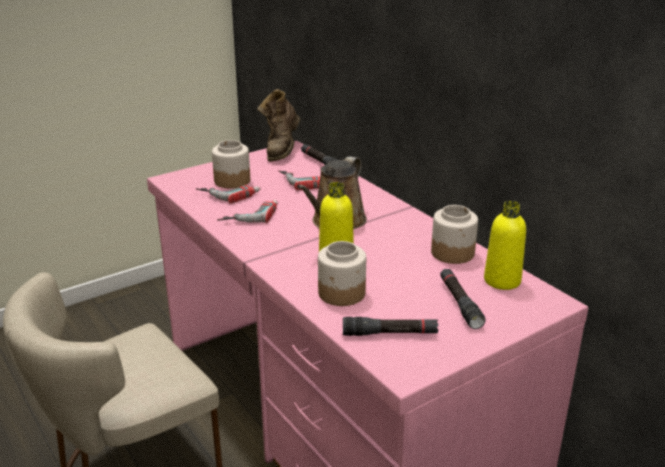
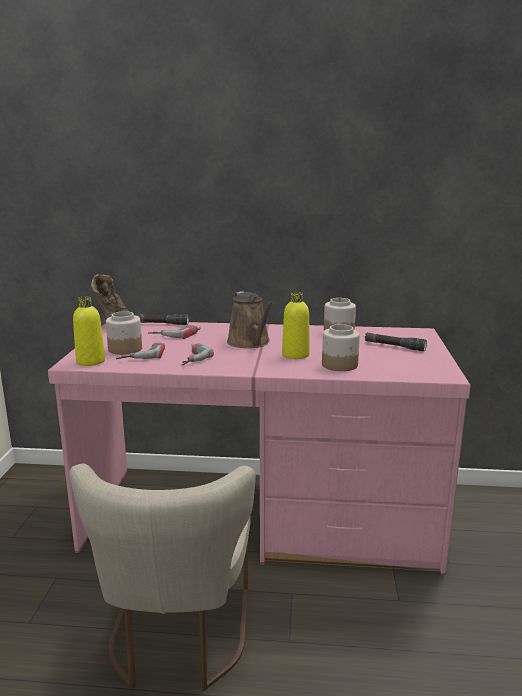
camera: 50 degrees left, 10 degrees down
(389, 333) = (402, 368): black flashlight -> none
(502, 280) = (385, 333): yellow bottle -> yellow bottle (90, 361)

